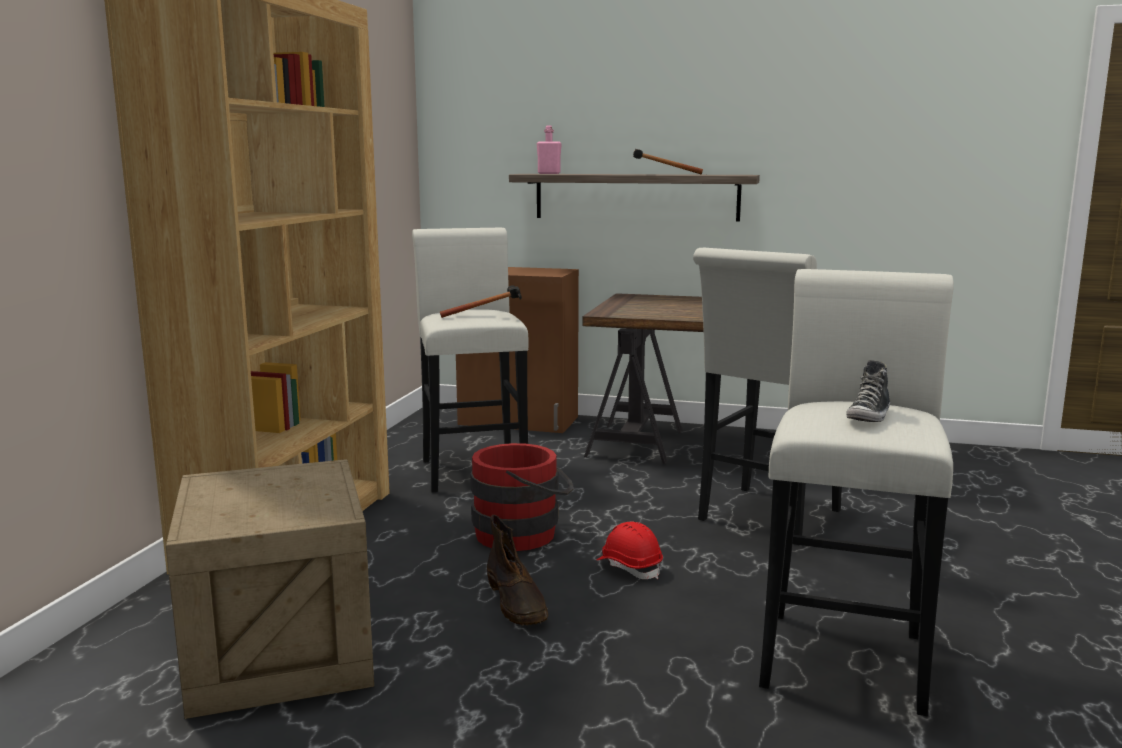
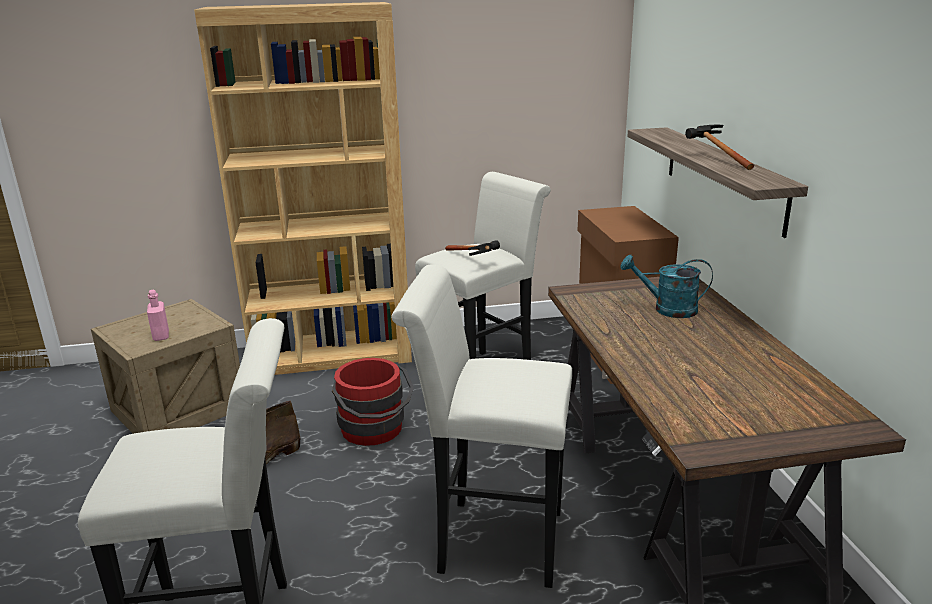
camera: 65 degrees right, 10 degrees up
(549, 173) = (662, 134): pink bottle -> pink bottle (161, 336)
(629, 567) = (341, 491): red hard hat -> none
(679, 304) = (667, 309): none -> turquoise watering can
(869, 416) = (164, 460): shoe -> none

